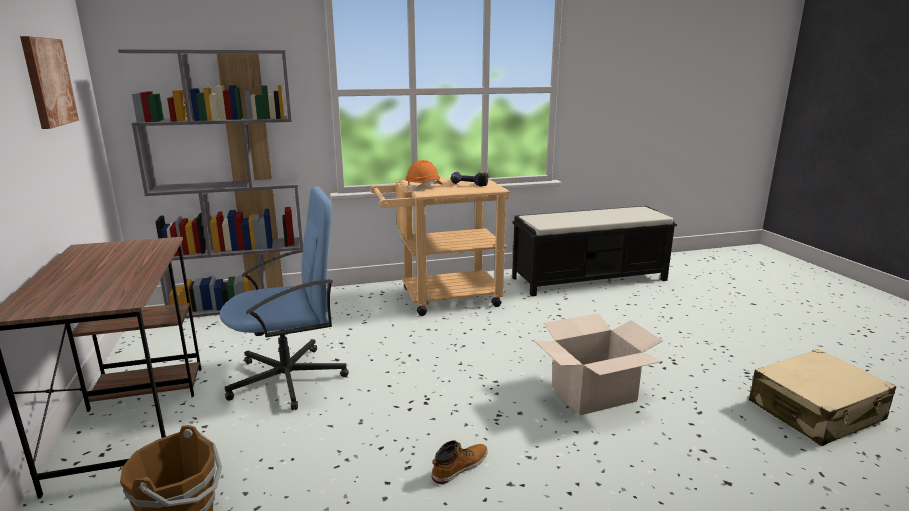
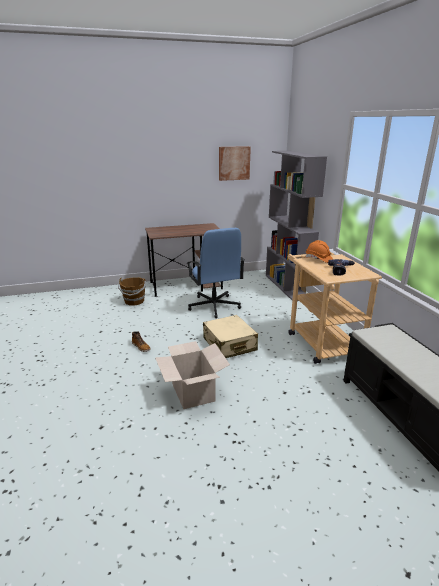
camera: 90 degrees right, 5 degrees up
(815, 411) = (155, 510): beige suitcase -> beige suitcase (229, 344)

